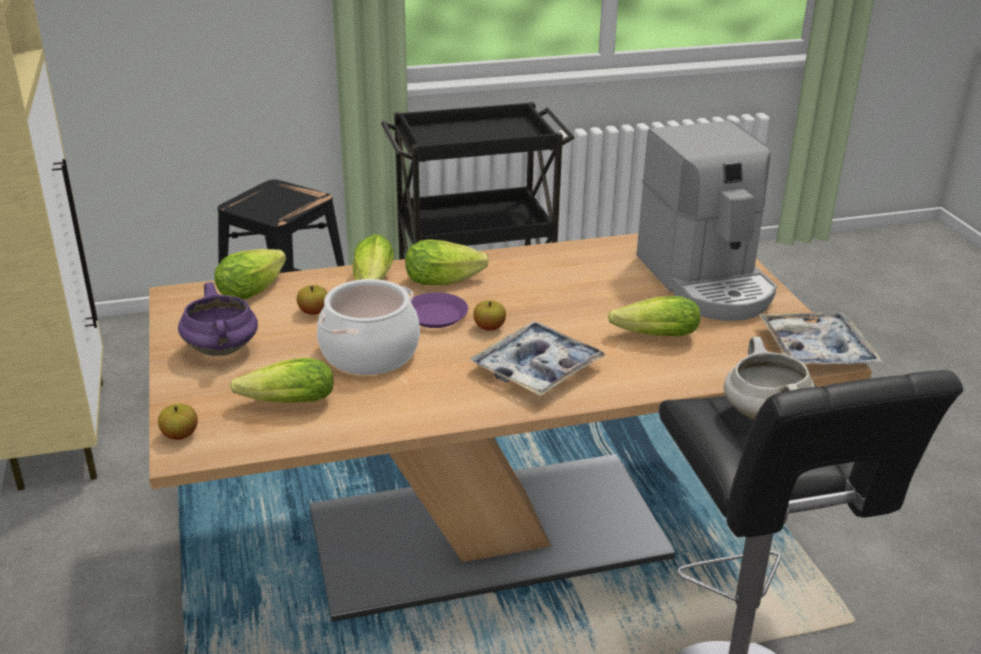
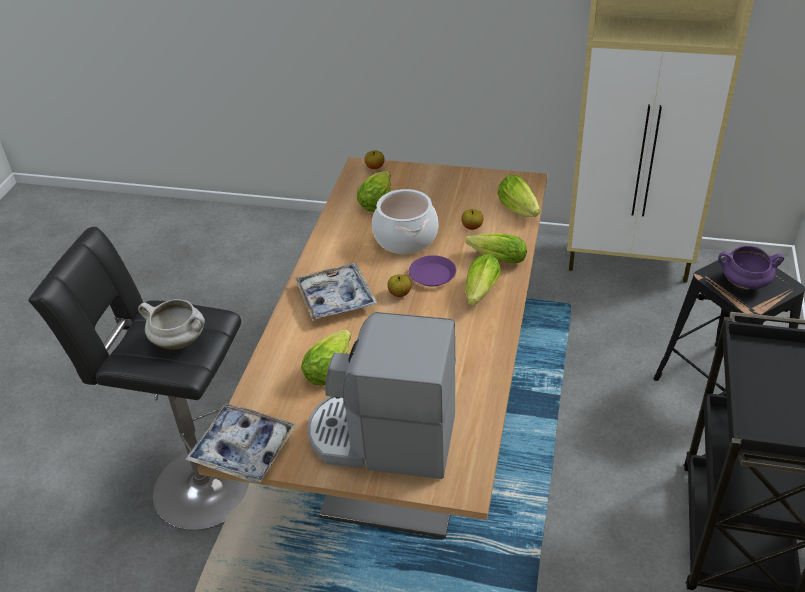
camera: 120 degrees right, 10 degrees up
(222, 350) = (448, 189): purple cooking pot -> purple cooking pot (743, 284)

